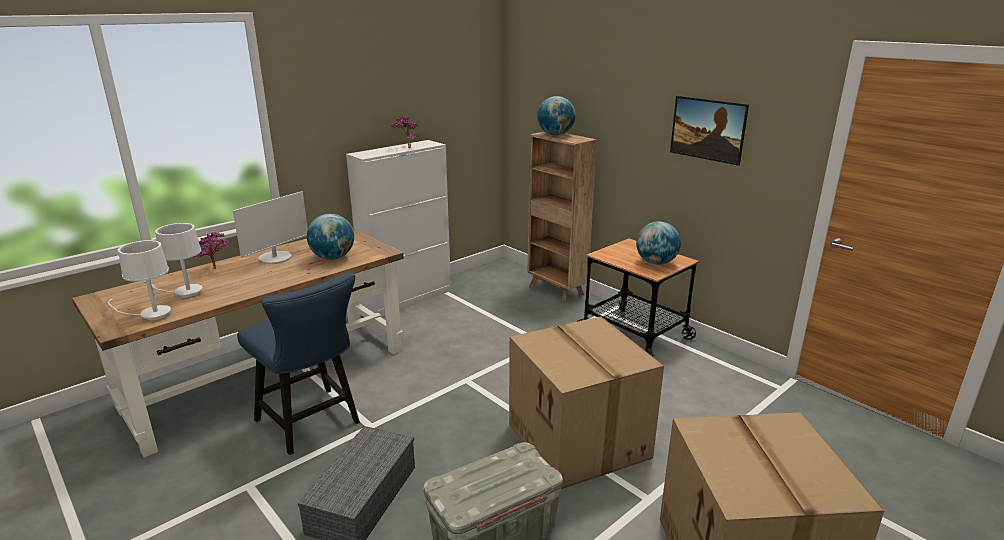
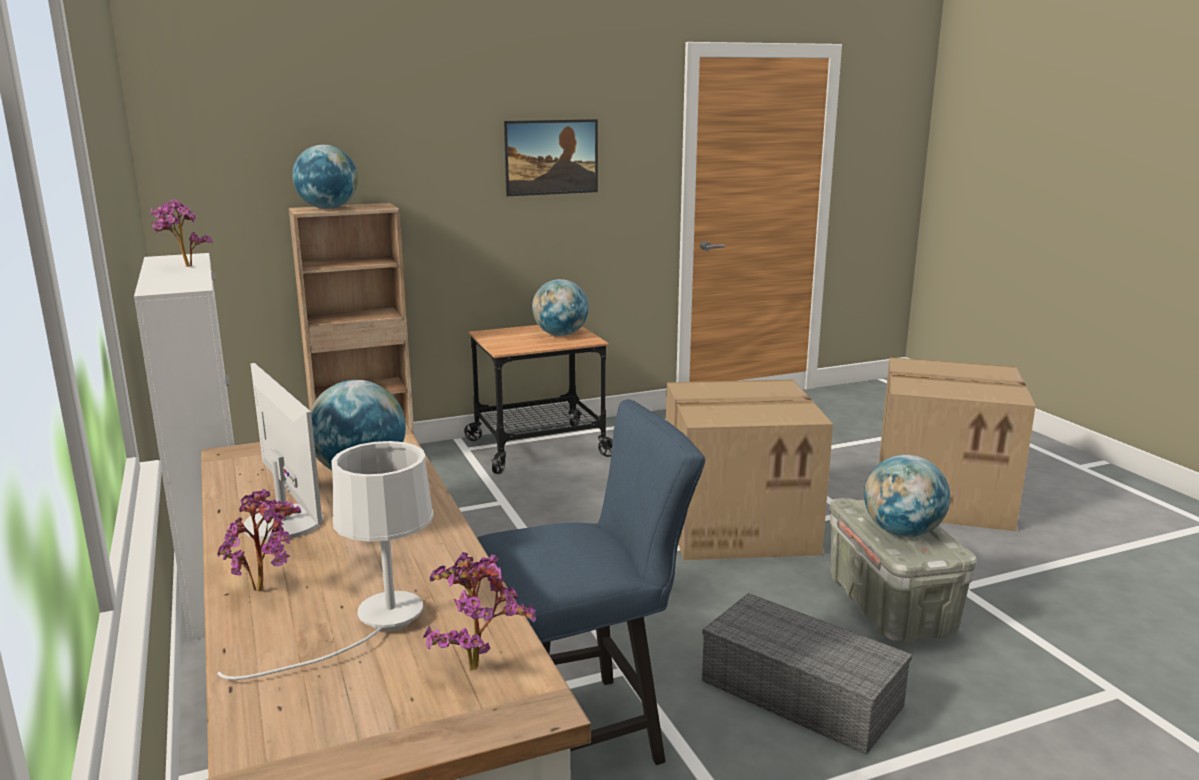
camera: 70 degrees left, 5 degrees down
(149, 315) = (477, 664): white table lamp -> potted plant
(480, 480) = (902, 532): none -> globe

